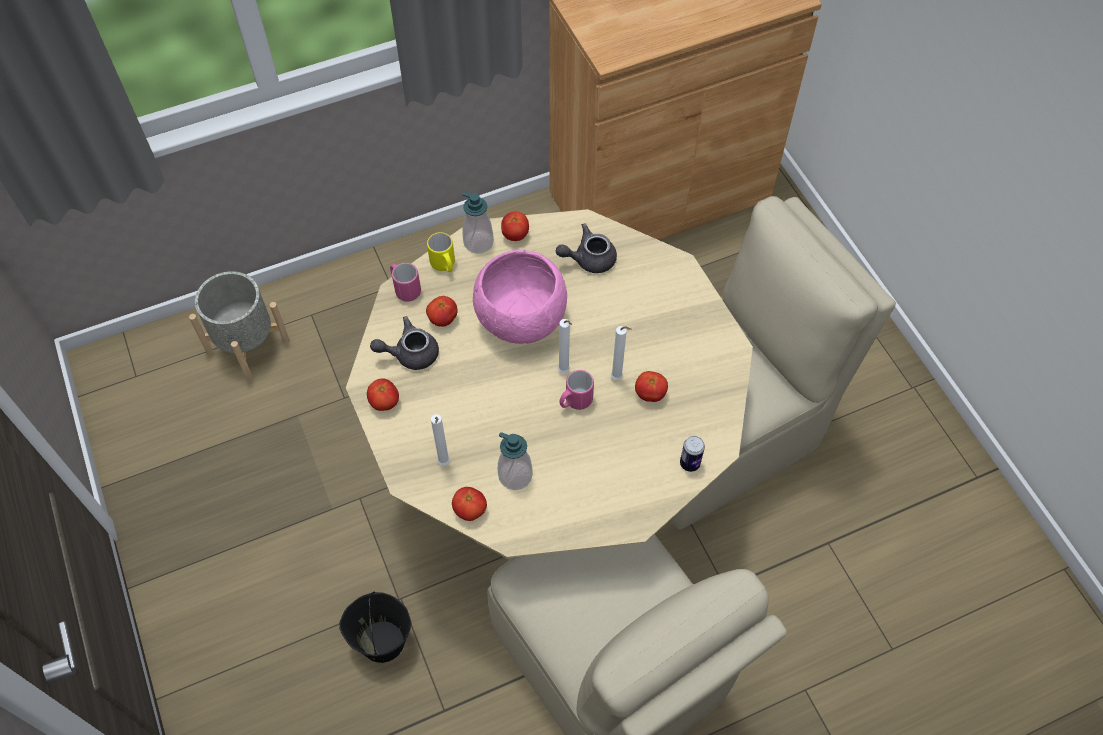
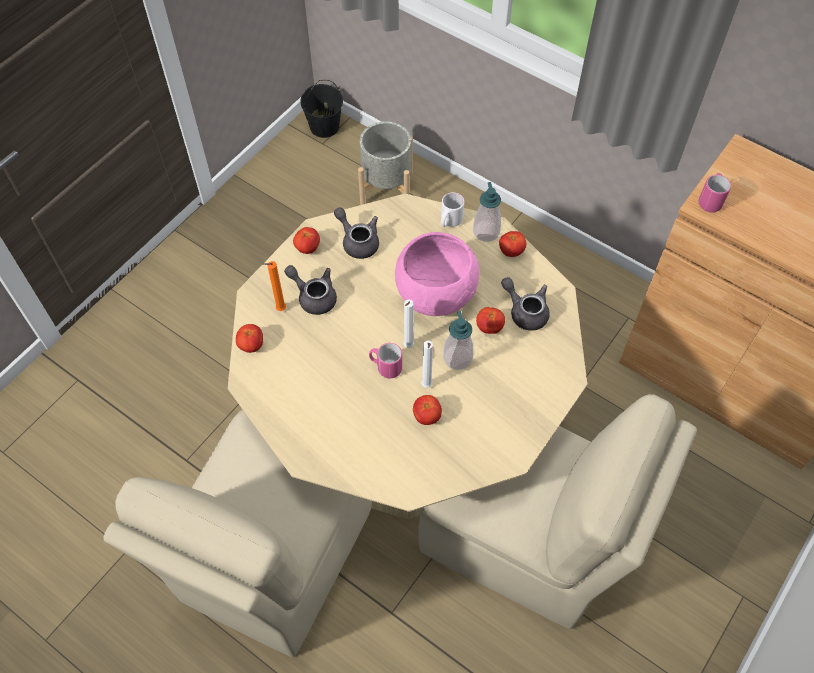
camera: 60 degrees right, 0 degrees up
(382, 641) = (216, 393): black bucket -> black bucket (324, 126)
(405, 289) = (411, 209): pink mug -> pink mug (710, 200)
(443, 319) = (401, 245): tomato -> tomato (489, 327)
(444, 265) = (449, 222): yellow mug -> white mug
(444, 464) = (279, 310): white candle -> orange candle
(449, 425) = (314, 296): none -> grey teapot
(515, 475) = (297, 359): soap dispenser -> soap dispenser (457, 358)
(689, 463) = (380, 476): can -> none

